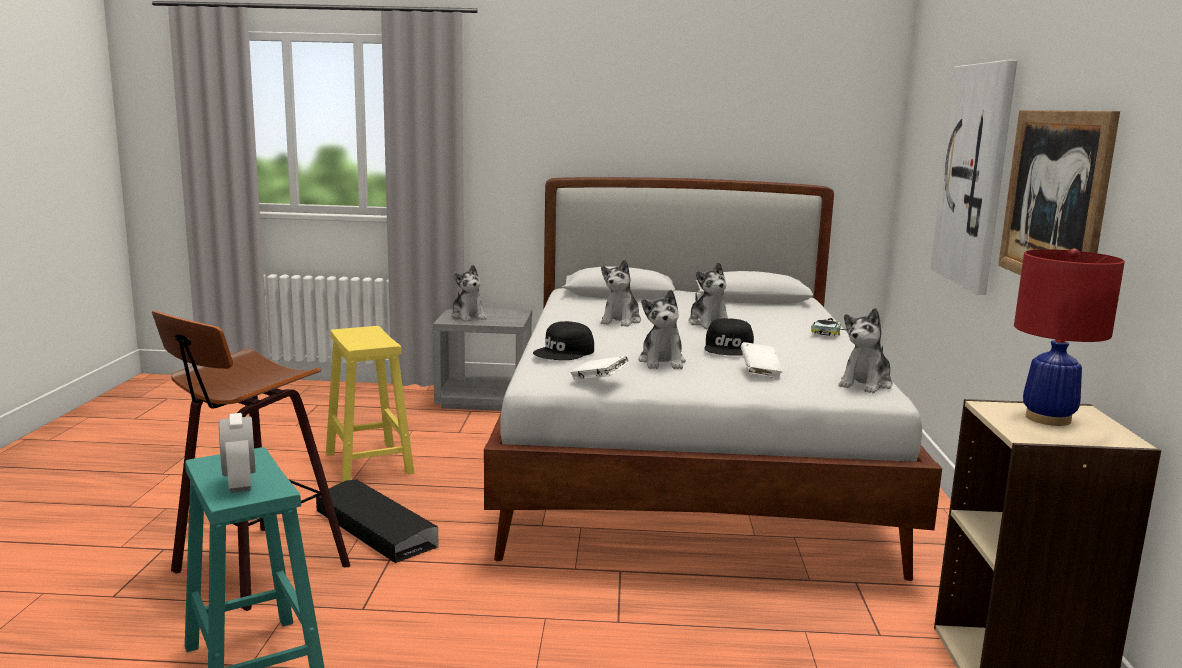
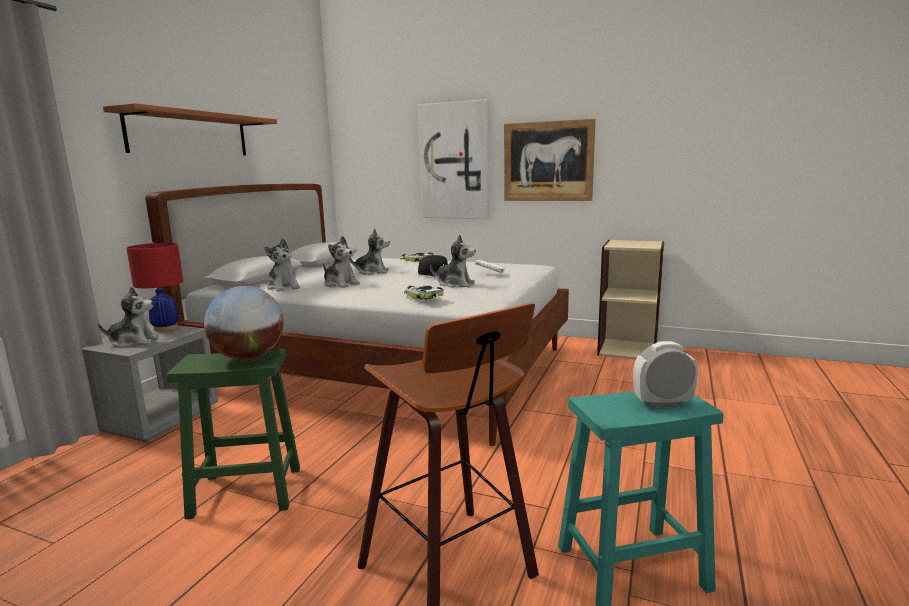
camera: 70 degrees left, 0 degrees up
(368, 462) = (244, 492): yellow stool -> green stool
(371, 340) = (249, 357): none -> globe
(375, 528) = (405, 495): black storage box -> none
(565, 352) = (422, 296): black cap -> toy car
(598, 381) = (492, 296): white book -> none
(620, 116) = (190, 134): none -> shelf
(866, 384) = (518, 265): plush toy -> plush toy (283, 287)
(1048, 418) = (629, 243): red table lamp -> red table lamp (166, 328)

